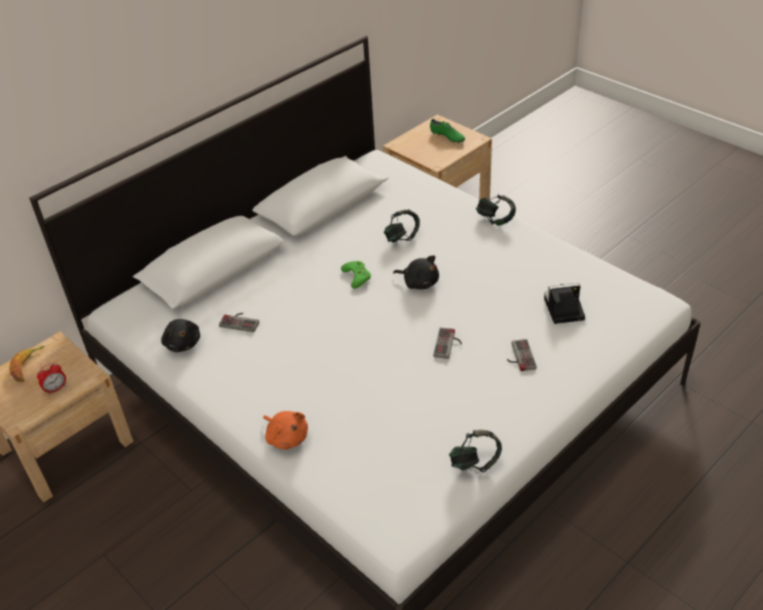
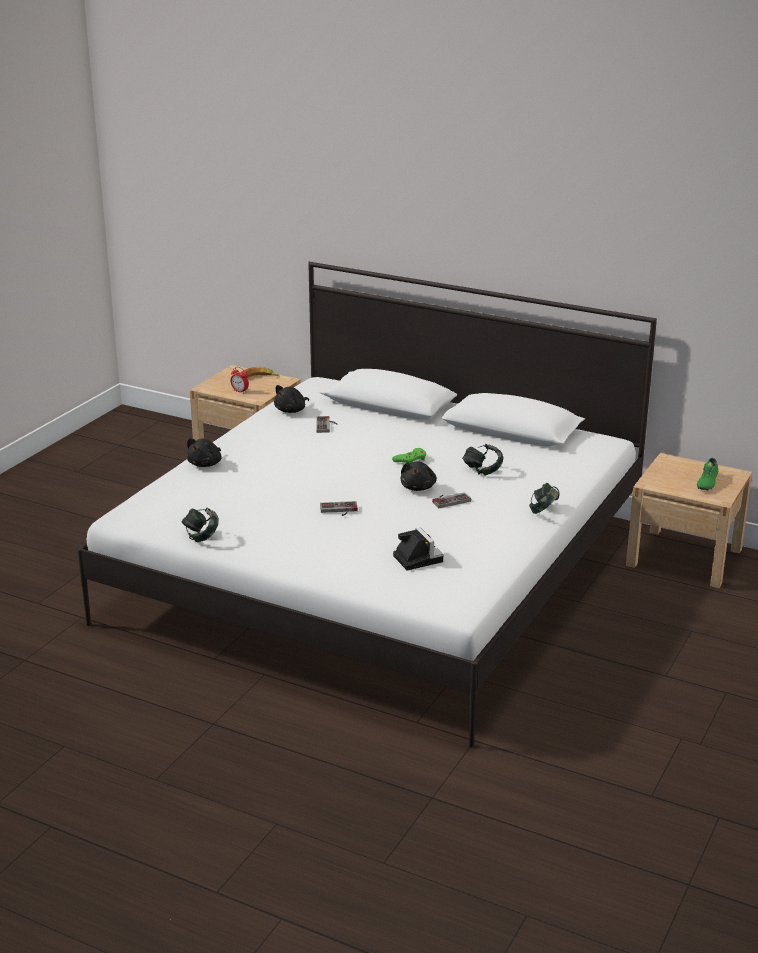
camera: 70 degrees right, 15 degrees down
(286, 437) = (206, 464): orange plush toy -> black plush toy
(518, 356) = (338, 543): game controller -> game controller (449, 500)

